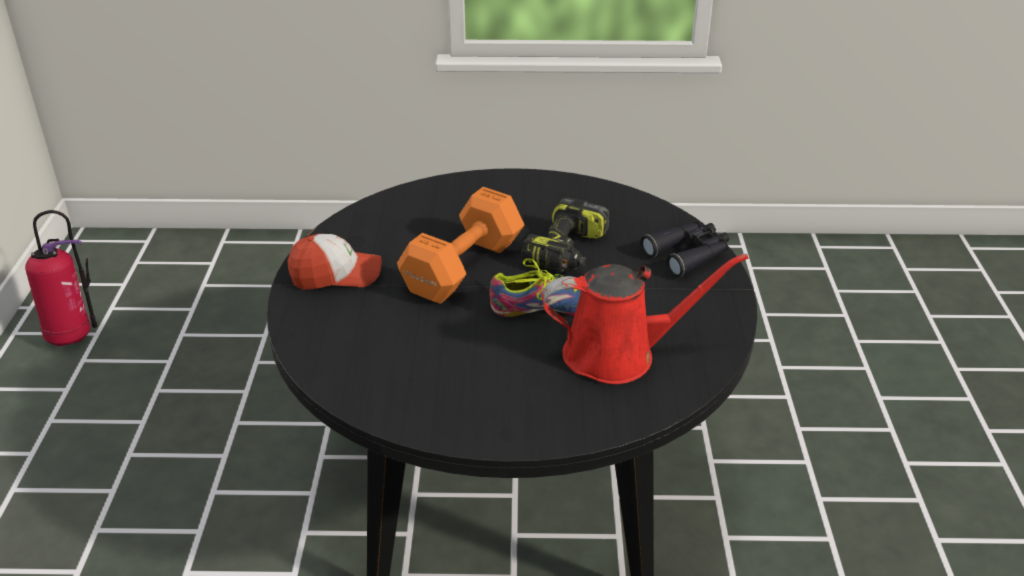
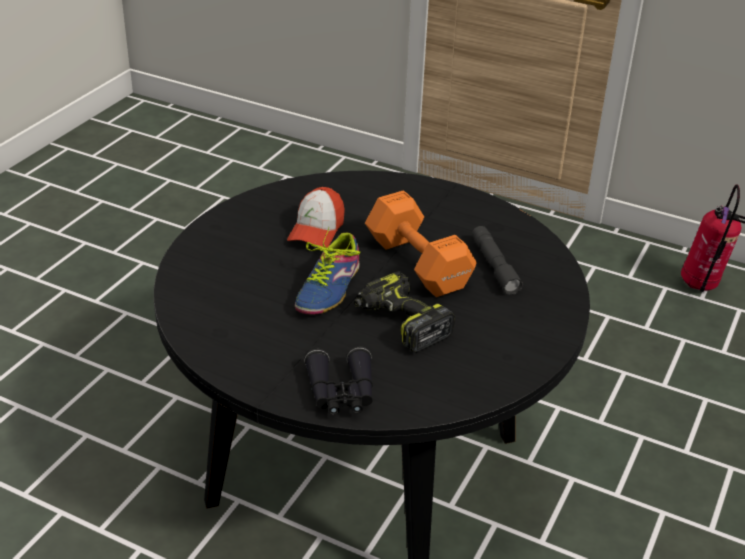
camera: 115 degrees right, 0 degrees up
(336, 275) = (450, 208): cap -> cap (316, 230)
(431, 225) = (494, 266): none -> grey flashlight
(618, 354) = (244, 297): red watering can -> none

